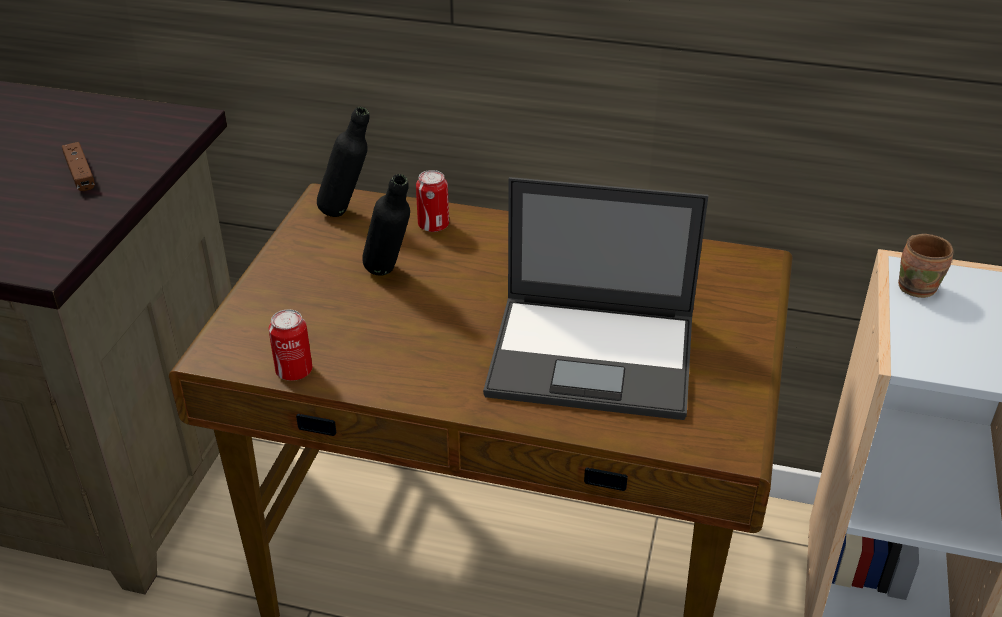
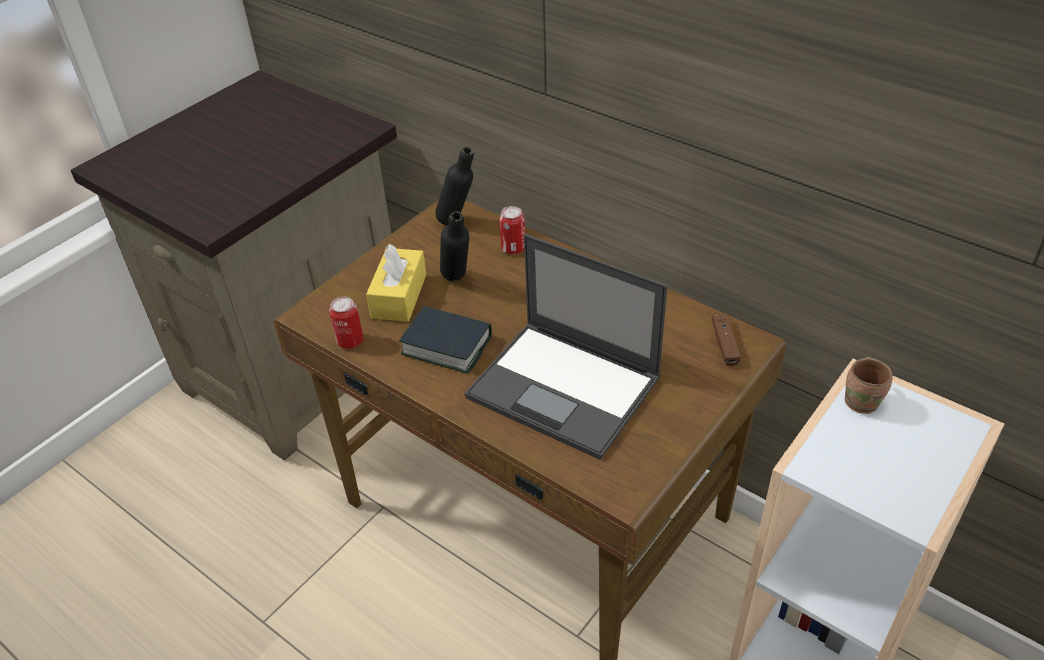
camera: 25 degrees right, 5 degrees up
(80, 173) = (272, 158): brown game controller -> brown game controller (724, 344)
(325, 306) = (399, 296): none -> yellow tissue box
(422, 346) = (447, 345): none -> book

